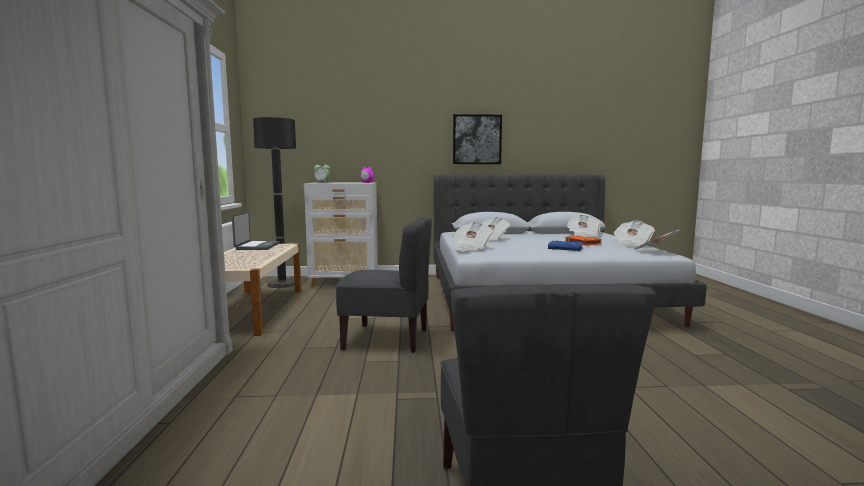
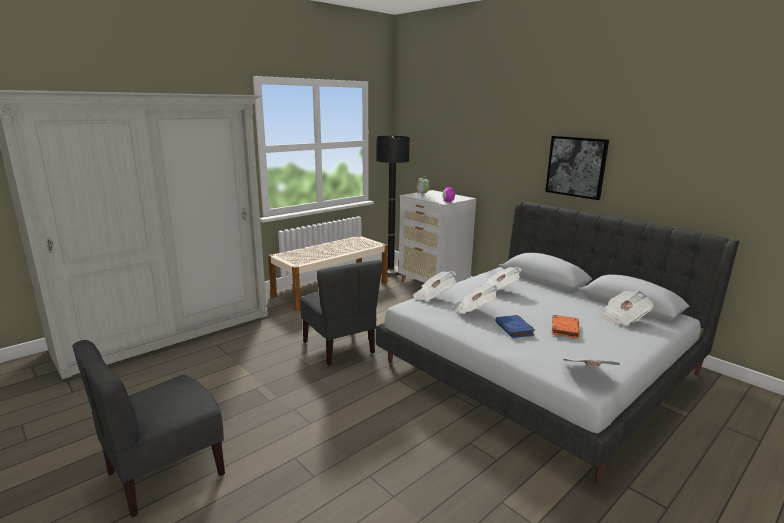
camera: 50 degrees right, 10 degrees up
(256, 246) = (355, 241): laptop -> none
(631, 244) = (615, 354): newspaper -> newspaper (473, 310)

